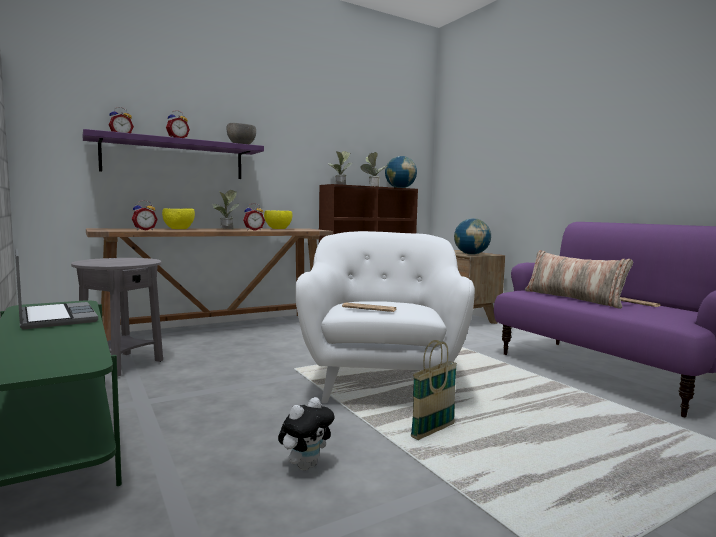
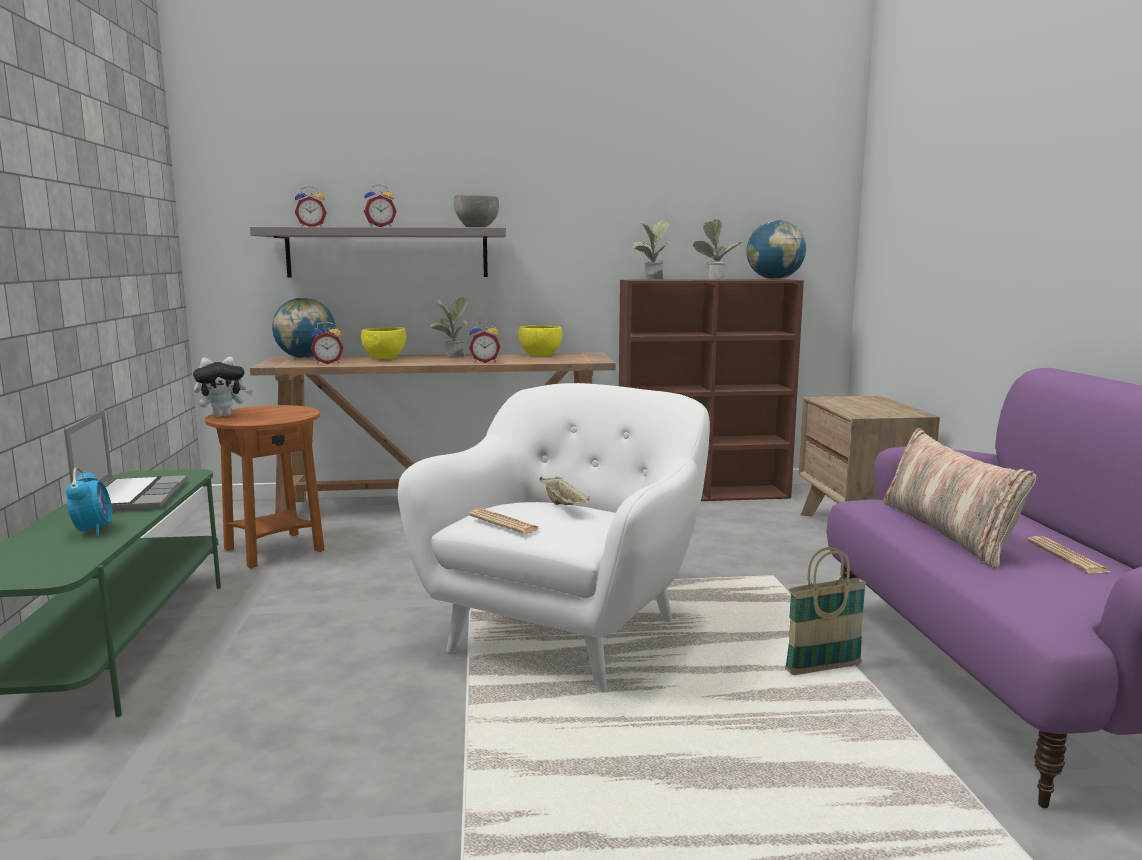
camera: 25 degrees right, 5 degrees up
(61, 337) = (93, 530): none -> alarm clock
(121, 365) = (274, 551): grey side table -> brown side table
(174, 159) = (387, 253): purple shelf -> grey shelf
(305, 465) = (323, 740): plush toy -> plush toy (224, 416)
(385, 299) = (564, 505): none -> beige tray
(433, 432) = (542, 730): basket -> basket (823, 669)
(471, 254) = (868, 412): globe -> globe (306, 358)

